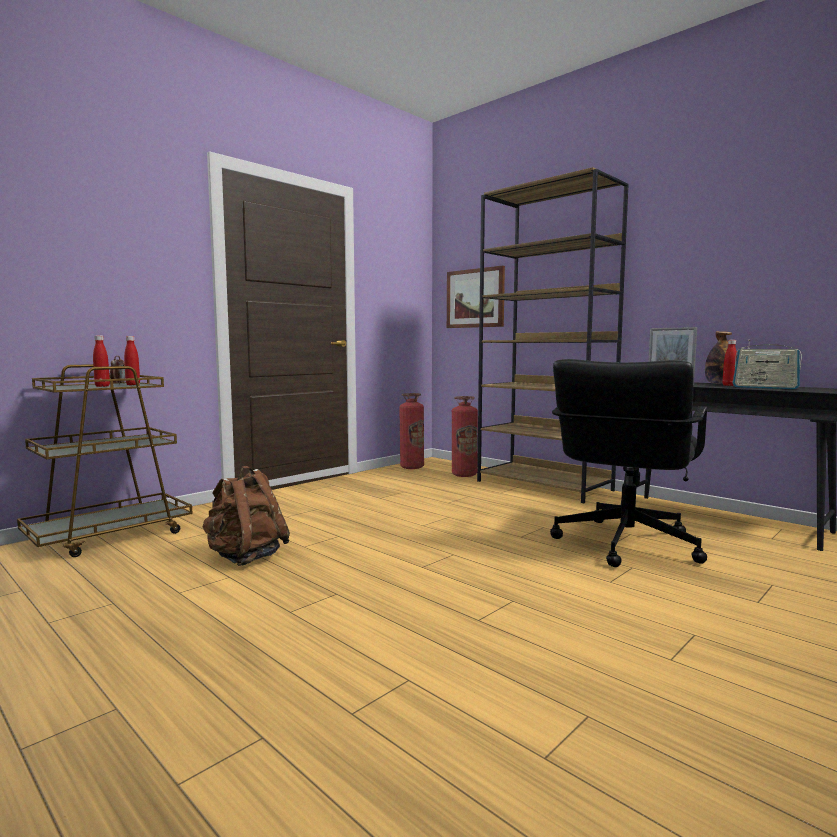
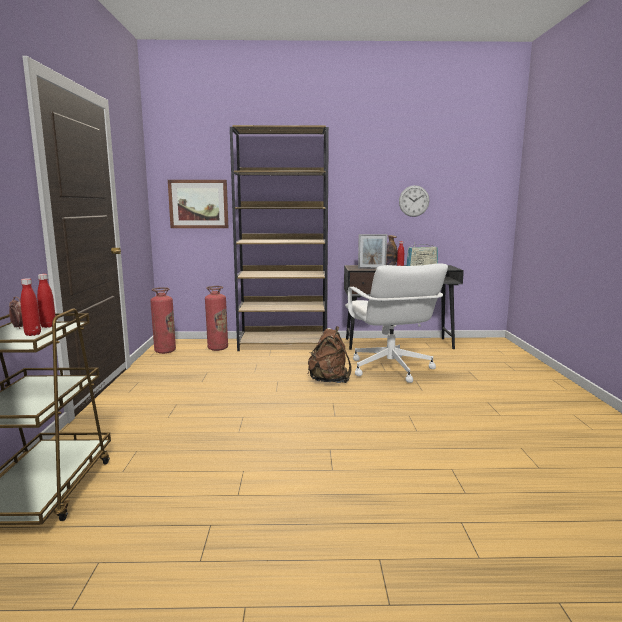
camera: 45 degrees left, 5 degrees up
(246, 557) = (219, 455): brown backpack -> brown backpack (329, 381)
(624, 544) = (390, 369): black office chair -> white office chair
(778, 270) = (414, 201): none -> wall clock

